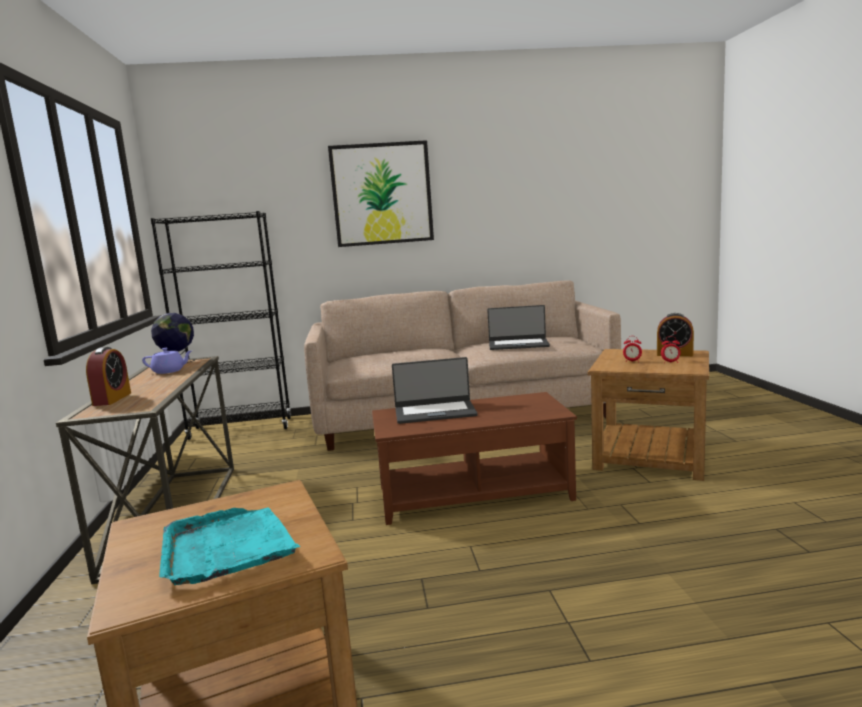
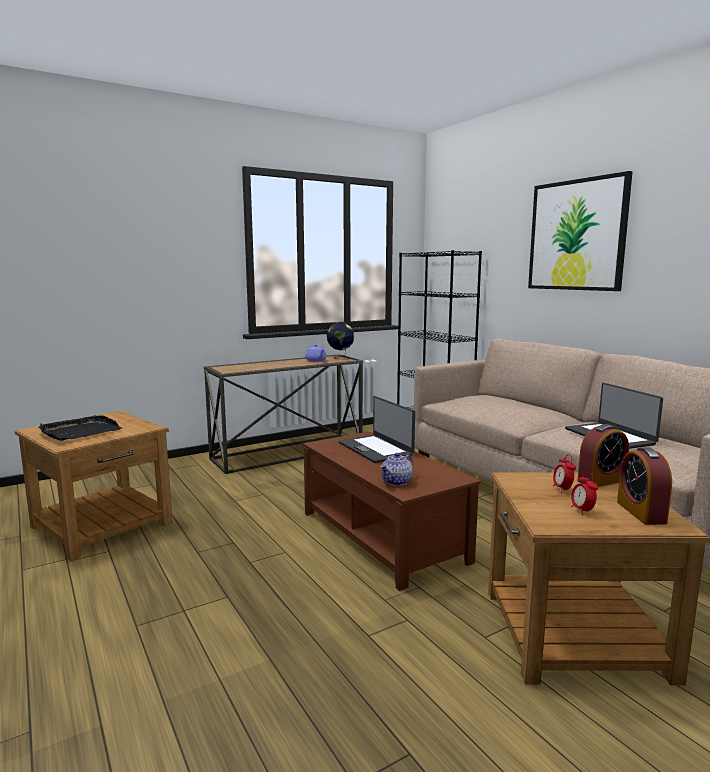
camera: 65 degrees right, 0 degrees up
(112, 399) = (246, 364): alarm clock -> alarm clock (601, 481)
(227, 548) = (80, 431): turquoise tray -> black tray
(532, 413) = (397, 482): none -> teapot

